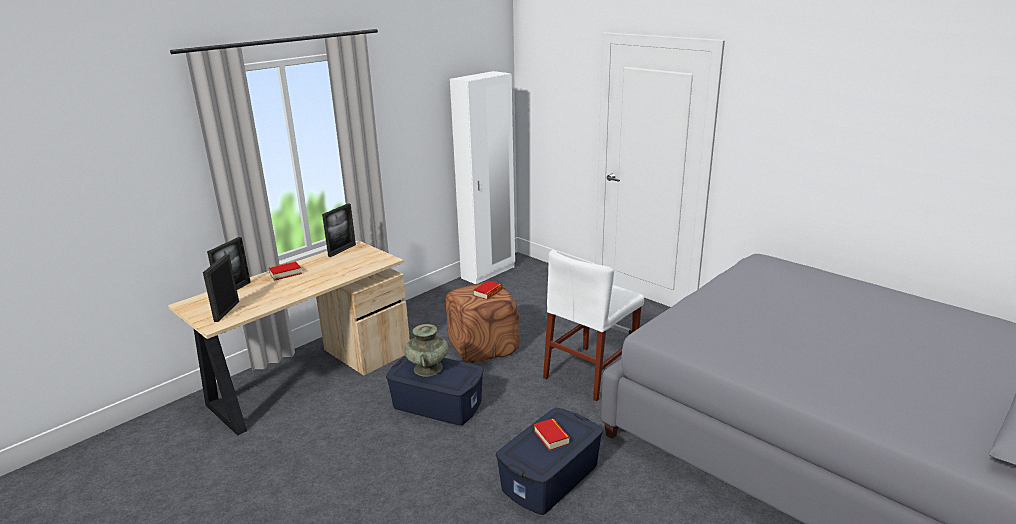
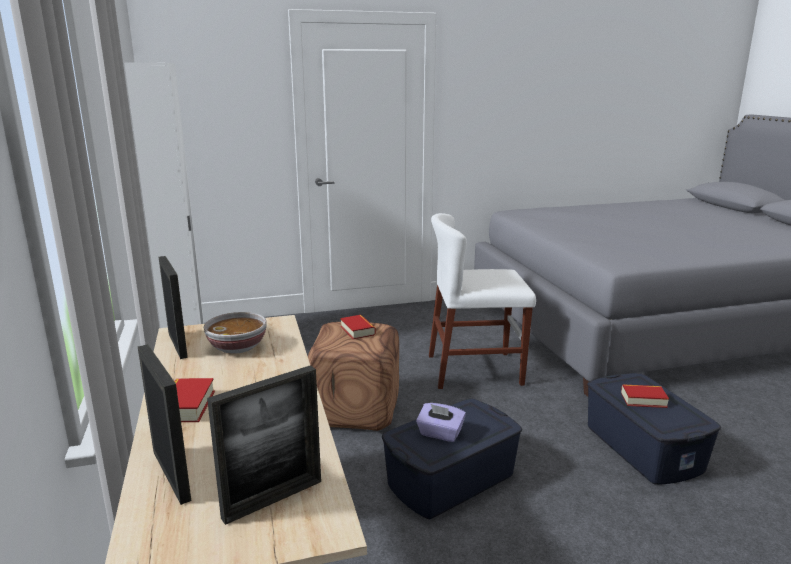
camera: 60 degrees left, 5 degrees down
(226, 311) = (273, 499): picture frame -> picture frame turned 75 degrees counterclockwise
(350, 262) = (238, 347): none -> bowl
(428, 368) = (440, 434): turquoise vase -> purple tissue box
(590, 372) = (474, 370): white chair -> white chair turned 105 degrees clockwise

